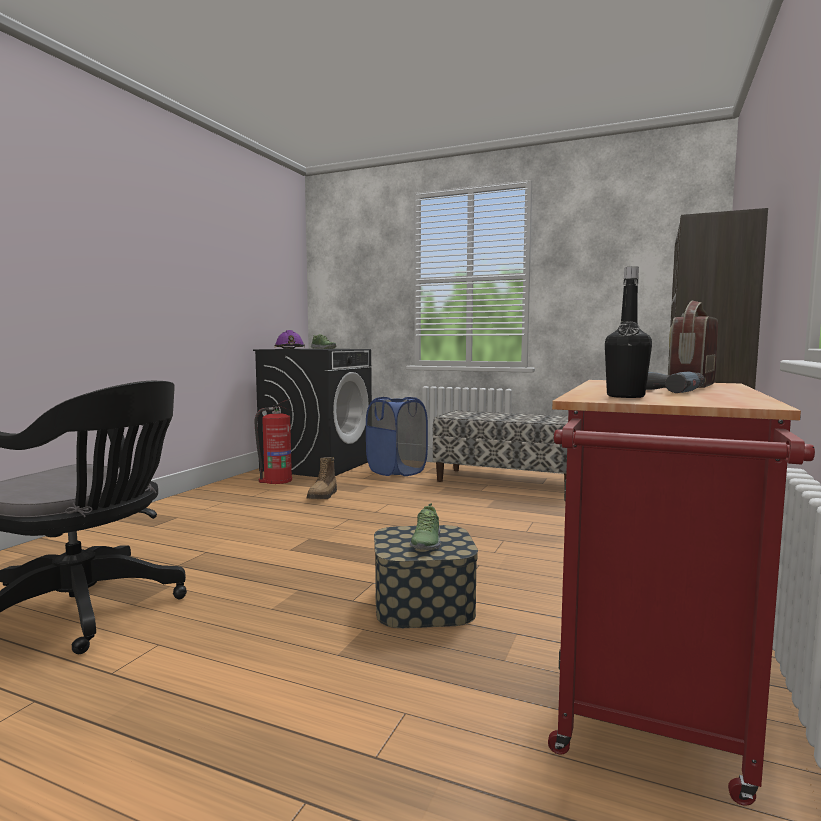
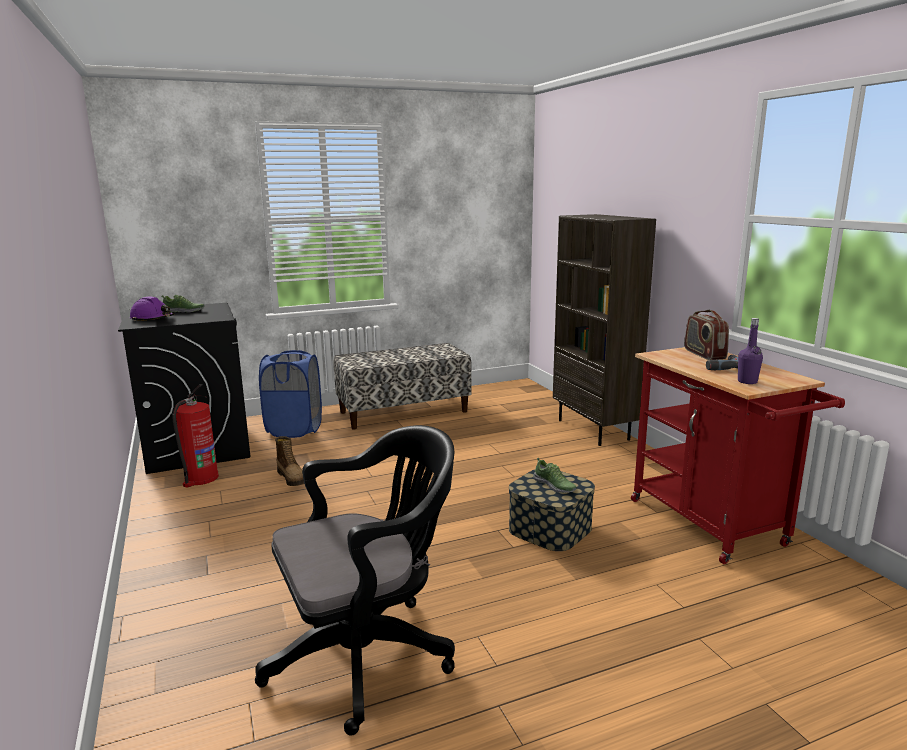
camera: 45 degrees left, 10 degrees up
(625, 396) = (747, 381): black bottle -> purple bottle

